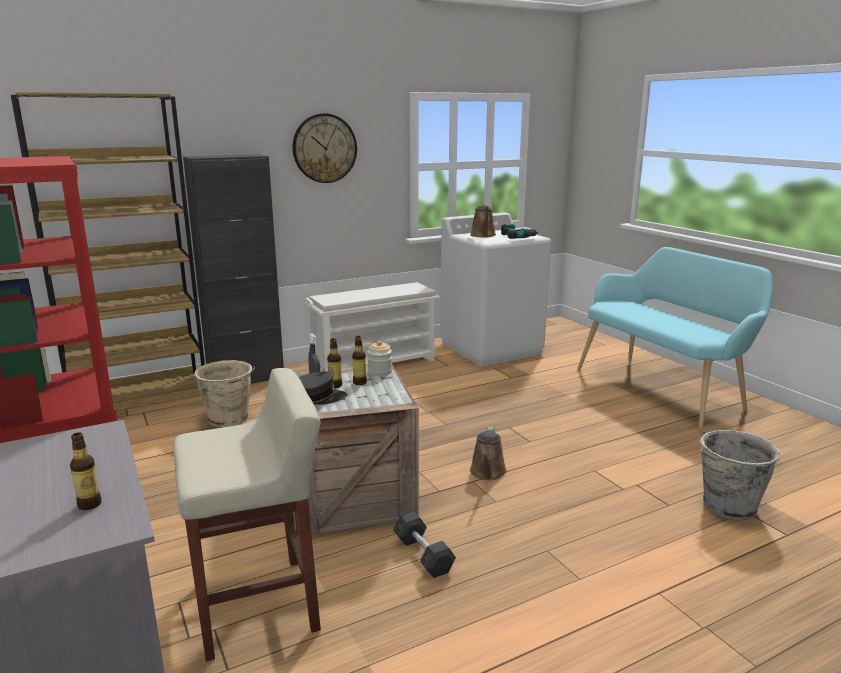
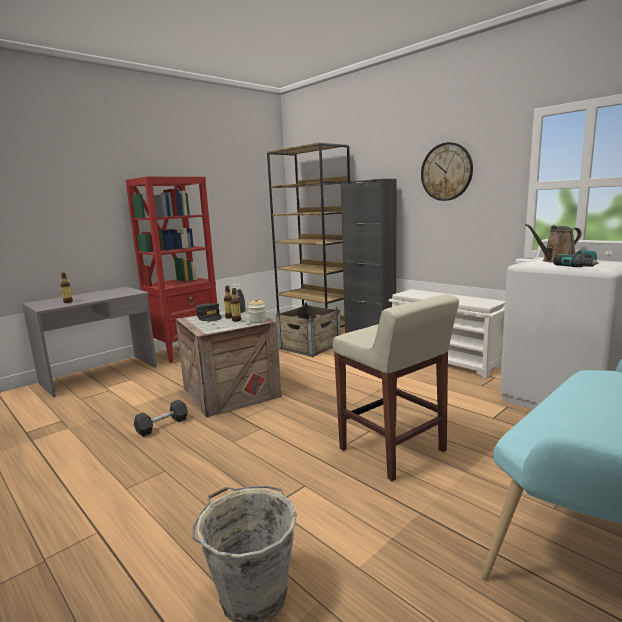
camera: 75 degrees right, 5 degrees down
(229, 419) = (310, 346): beige bucket -> crate
(259, 606) = (123, 394): beige stool -> beige stool (393, 451)
(487, 473) = (276, 432): brown watering can -> none

